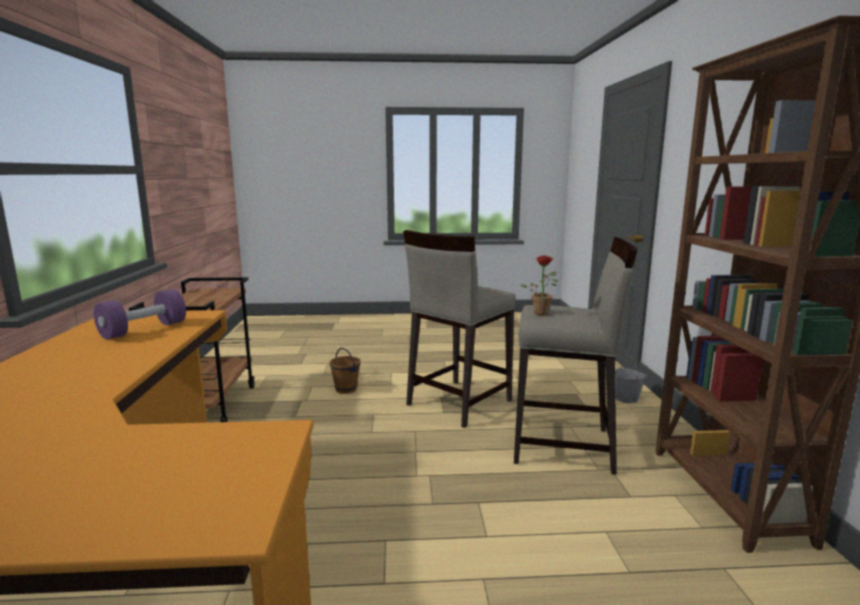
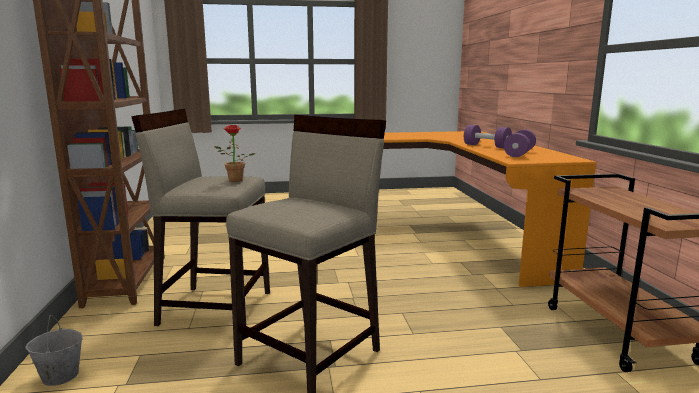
camera: 175 degrees right, 0 degrees up
(111, 360) = (486, 146): none -> purple dumbbell
(345, 390) = (481, 374): brown bucket -> none

